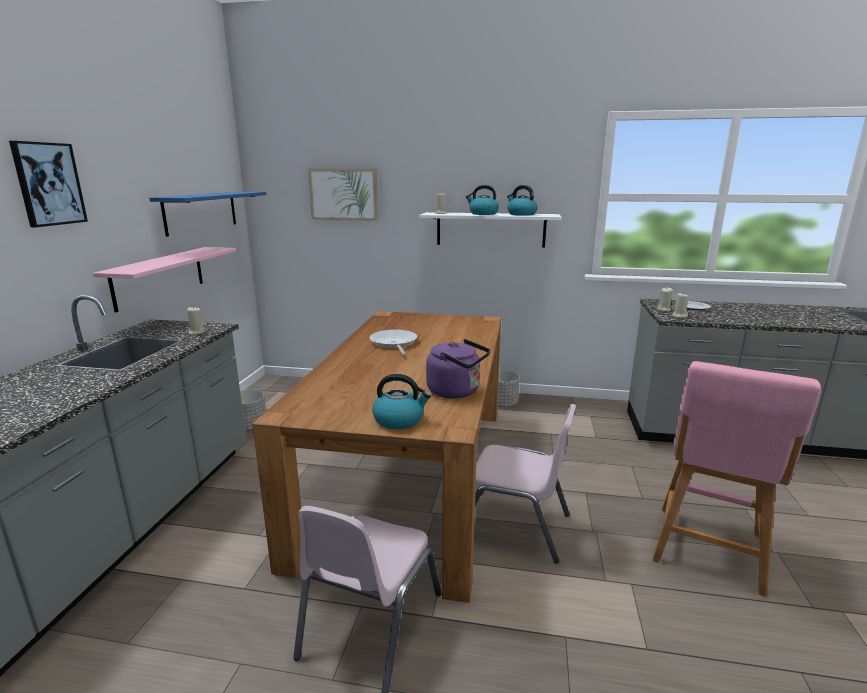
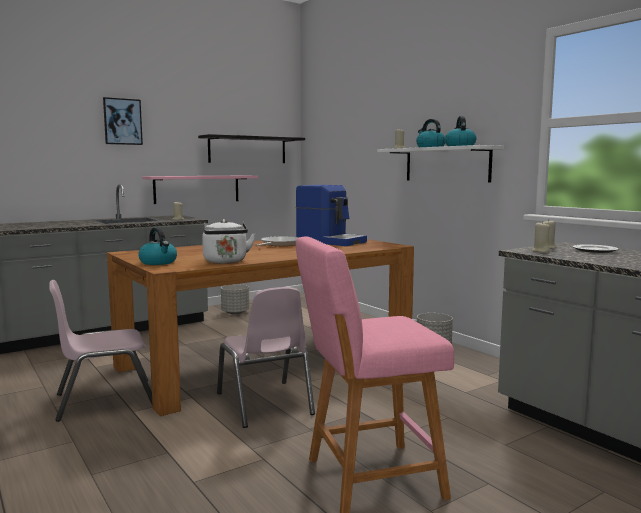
camera: 45 degrees right, 10 degrees down
(201, 212) = (247, 150): blue shelf -> black shelf
(344, 194) = (351, 137): picture -> none
(419, 326) = (331, 241): none -> coffee machine
(457, 391) = (226, 262): purple kettle -> white kettle

